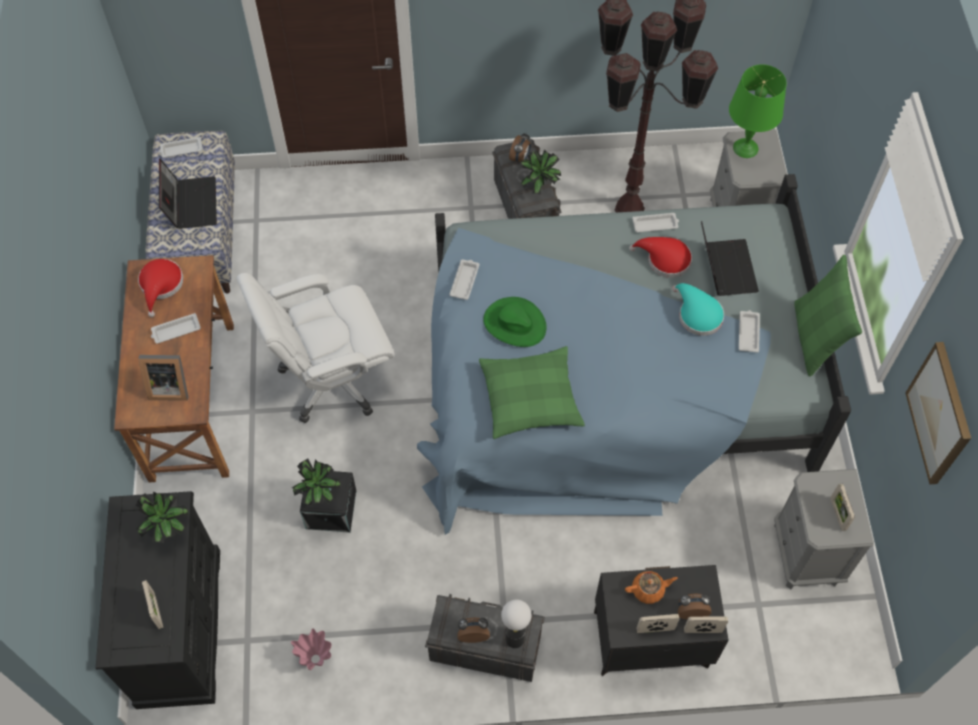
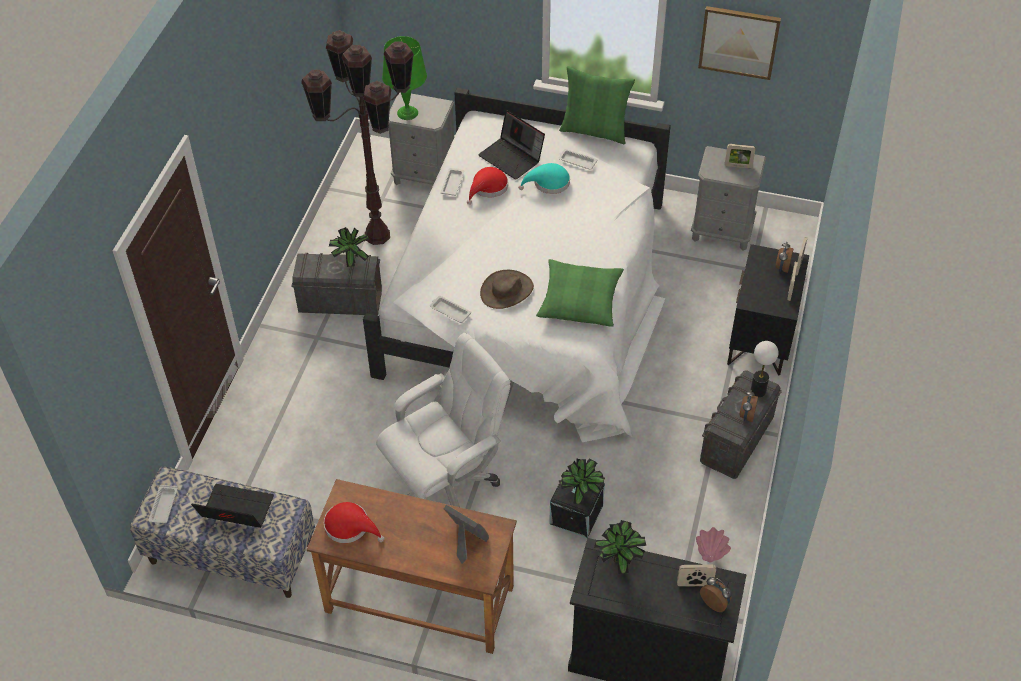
camera: 70 degrees left, 10 degrees down
(168, 386) = (465, 541): picture frame -> picture frame turned 75 degrees counterclockwise
(175, 331) = (407, 525): white tray -> none
(332, 379) = (446, 483): white office chair -> white office chair turned 120 degrees counterclockwise
(514, 324) = (507, 291): green hat -> brown hat
(520, 158) = (314, 265): alarm clock -> alarm clock (715, 602)
(611, 379) = (532, 295): blue bed -> white bed
(648, 590) = (758, 285): orange teapot -> none
(725, 268) = (512, 157): laptop -> laptop turned 150 degrees counterclockwise

